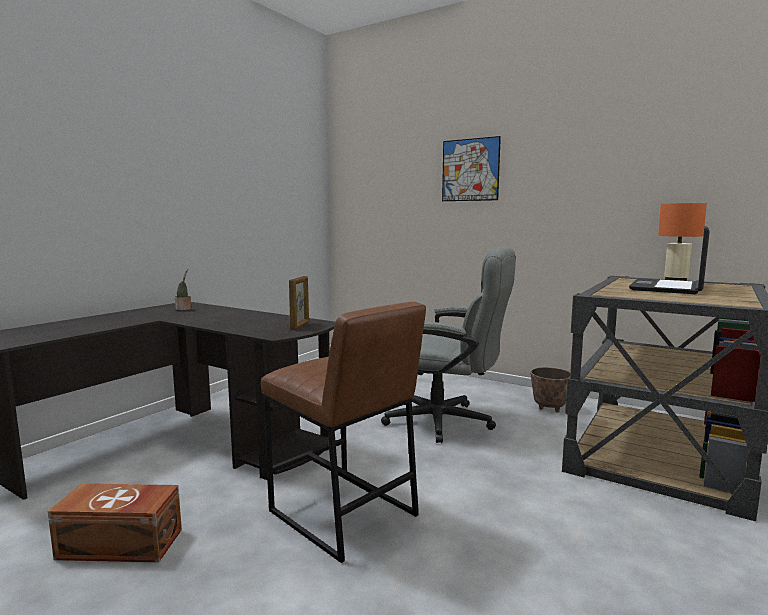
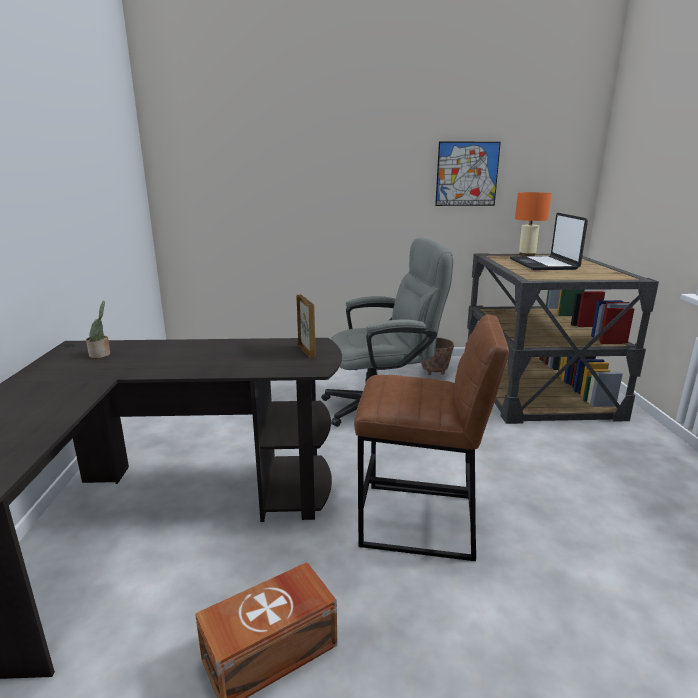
camera: 35 degrees left, 10 degrees up
(470, 170) = (331, 151): picture -> picture (467, 174)

